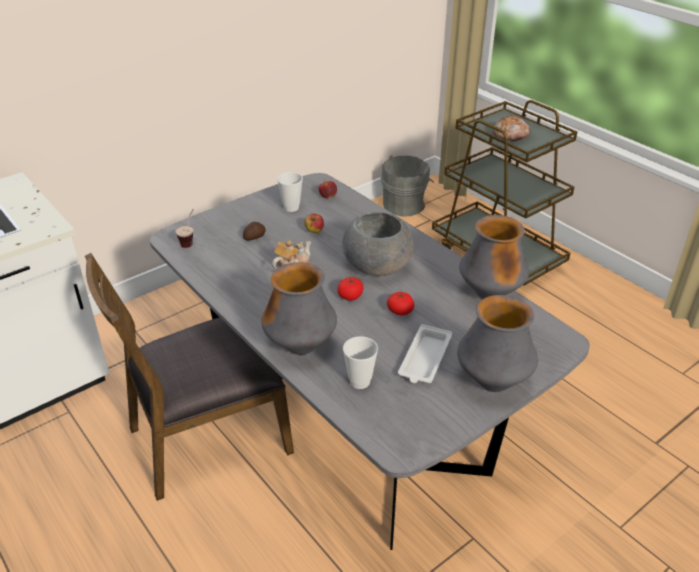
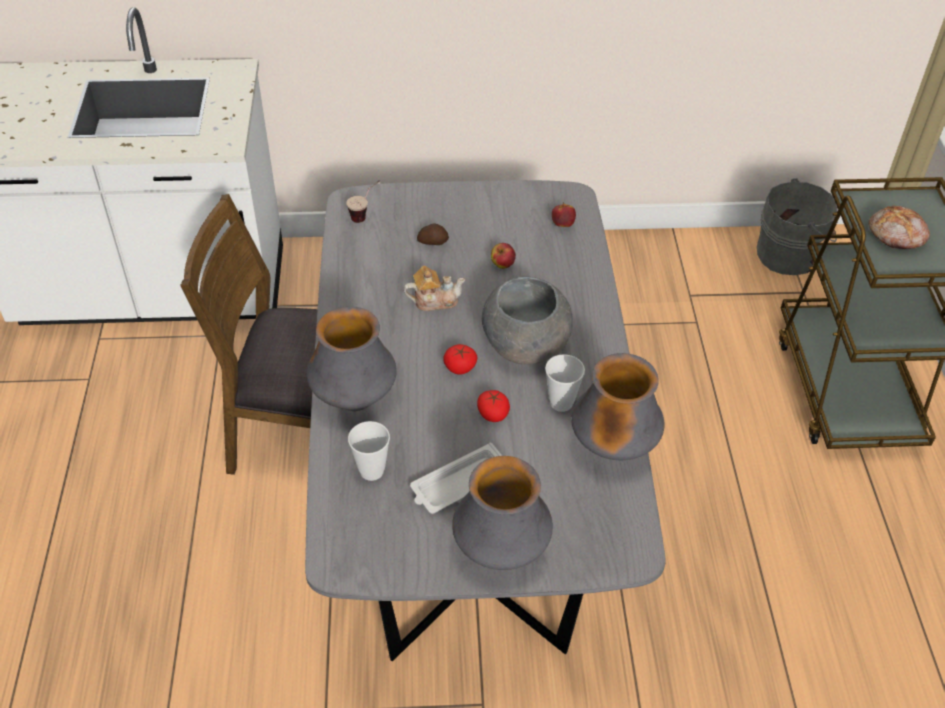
camera: 35 degrees right, 10 degrees up
(291, 208) = (508, 221): cup -> cup (561, 403)

